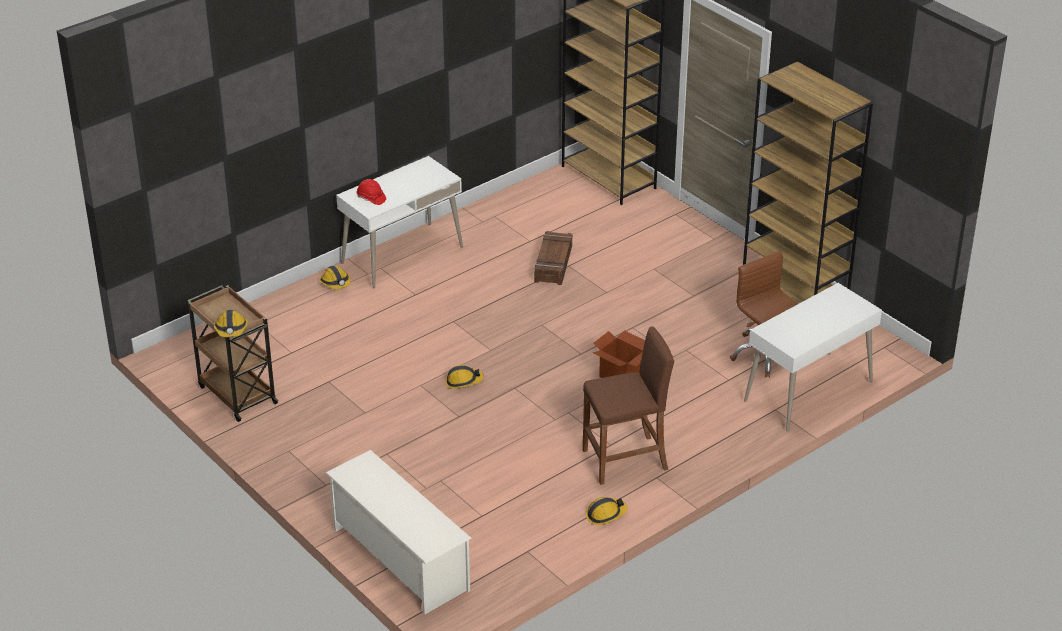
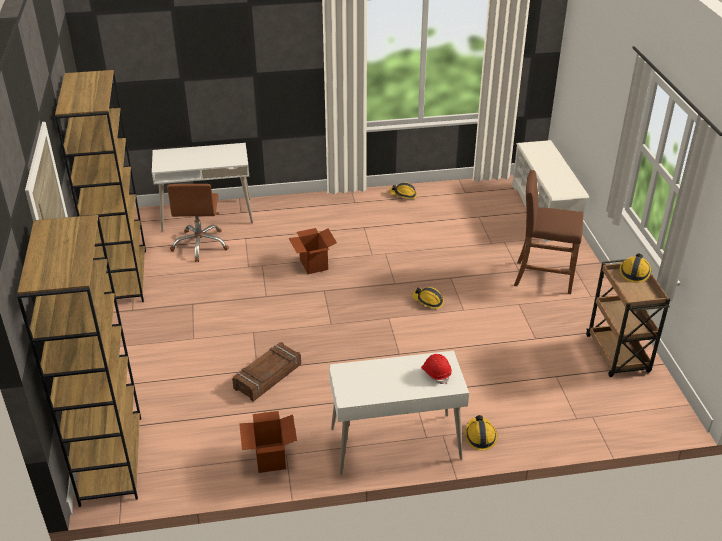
camera: 150 degrees left, 0 degrees up
(493, 216) = (270, 457): none -> cardboard box
(625, 460) = (363, 216): brown stool -> brown stool (543, 277)

